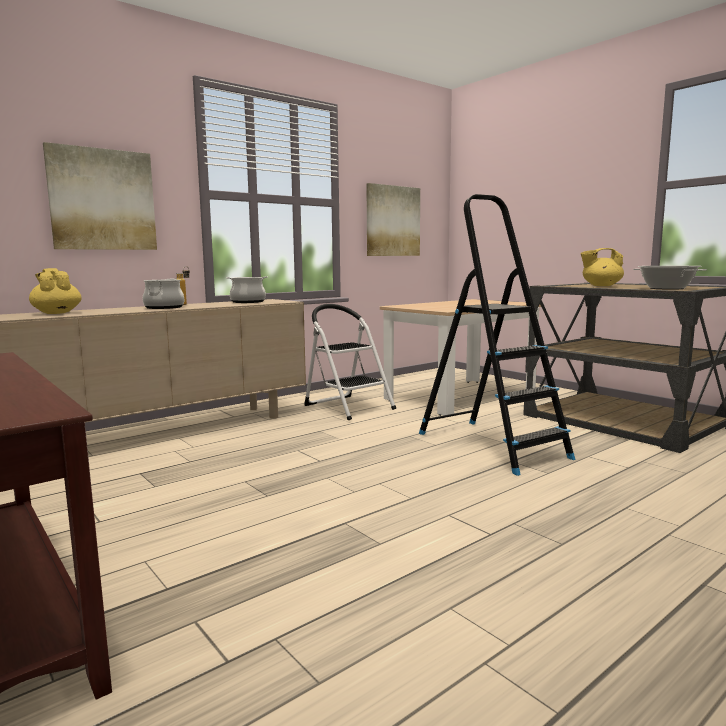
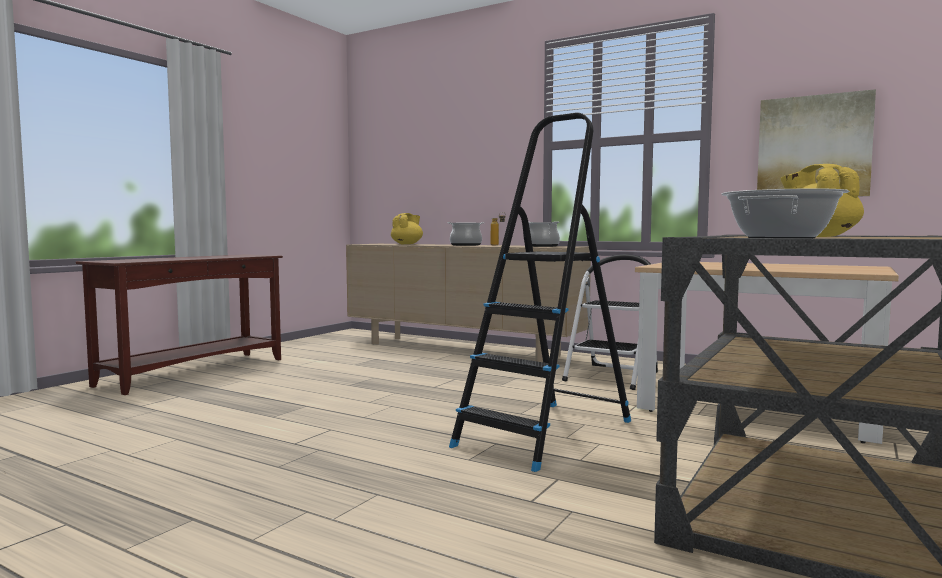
camera: 70 degrees right, 5 degrees down
(102, 200) = (470, 161): picture -> none

